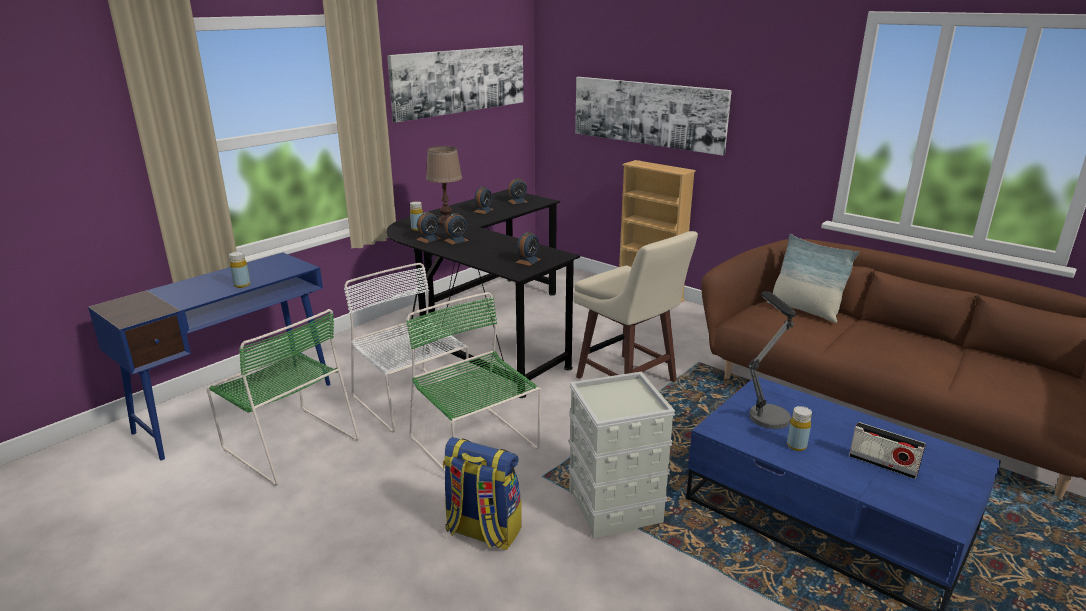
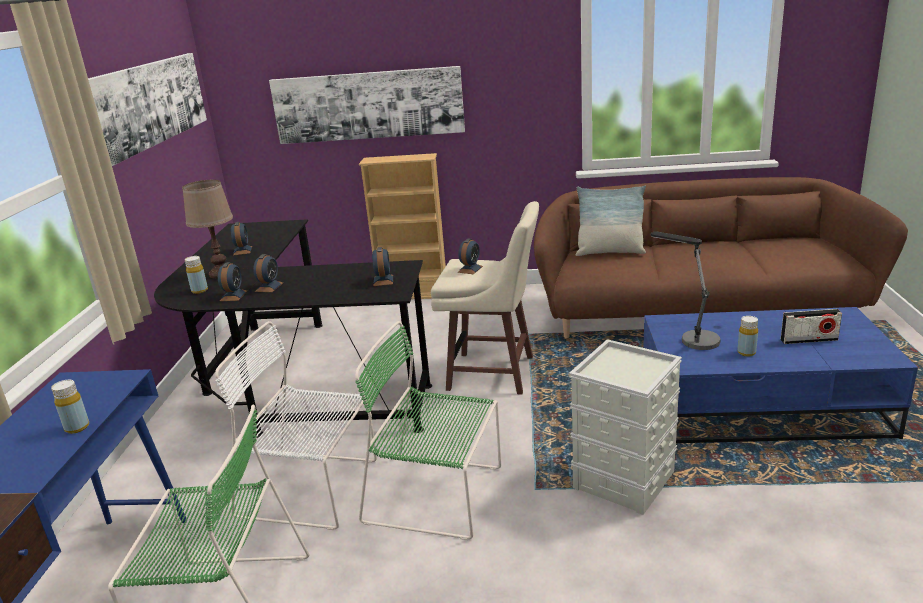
camera: 35 degrees left, 0 degrees up
(482, 531) = (551, 565): backpack -> none
(517, 201) = (264, 232): alarm clock -> alarm clock (470, 269)

